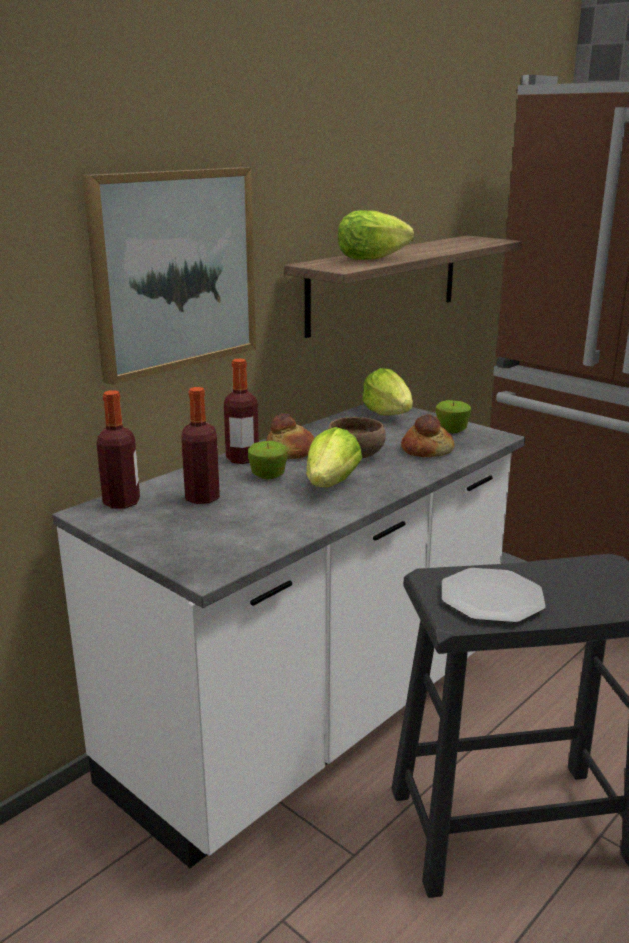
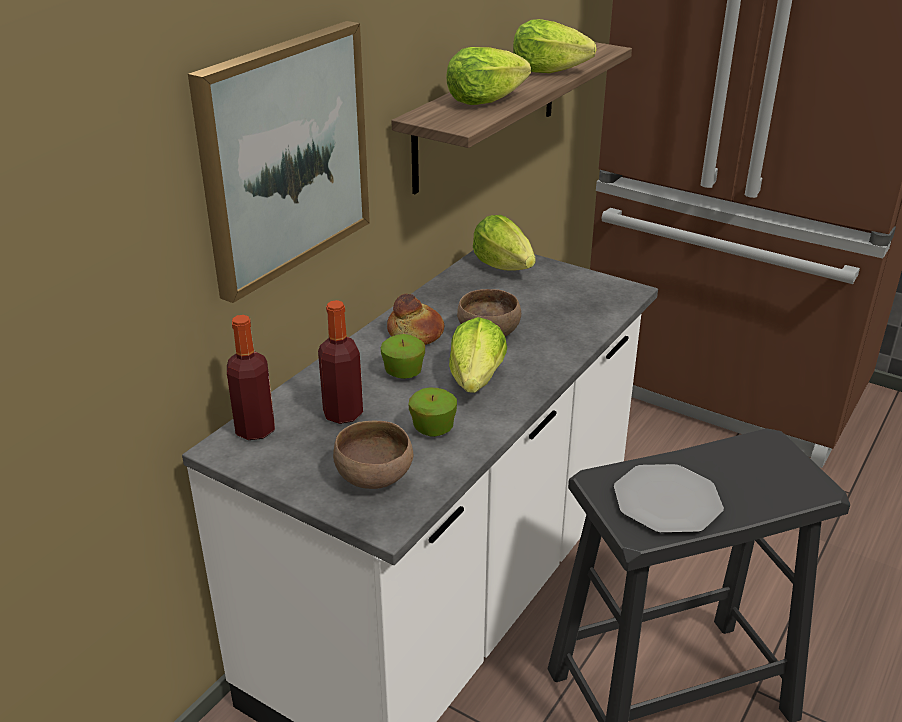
camera: 10 degrees left, 10 degrees up
(211, 541) = (375, 476): none -> brown bowl
(242, 459) = (366, 350): bottle -> none
(426, 450) = (561, 318): bread -> none
(438, 248) = (547, 71): none -> lettuce
(451, 430) = (579, 285): apple -> apple (433, 428)

